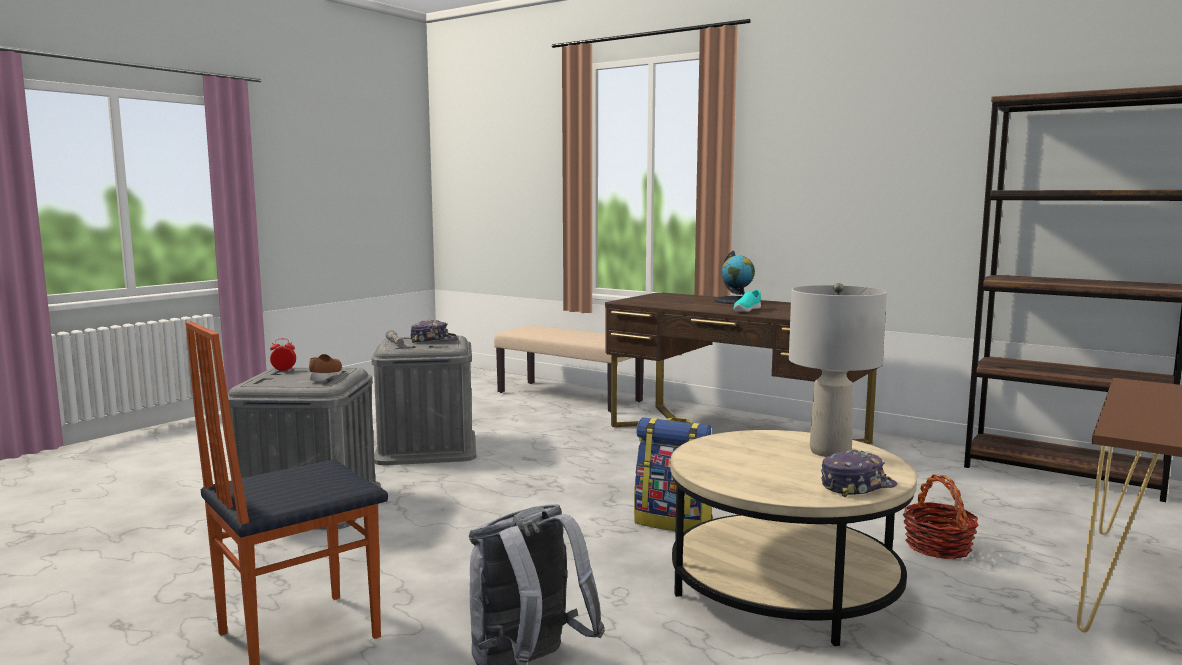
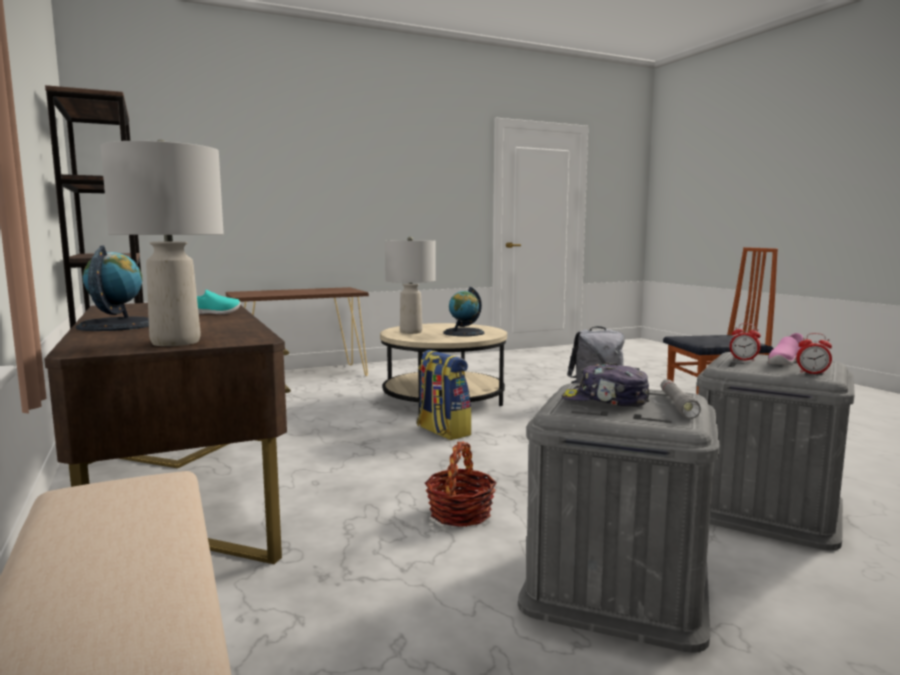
camera: 150 degrees left, 0 degrees up
(292, 377) = (785, 363): none -> pink shoe
(327, 376) = (744, 360): brown shoe -> alarm clock
(650, 298) = (175, 342): none -> grey table lamp
(751, 464) = (463, 333): none -> globe
(857, 486) = (441, 325): cap -> none
(938, 547) = (331, 397): basket -> basket (460, 513)

